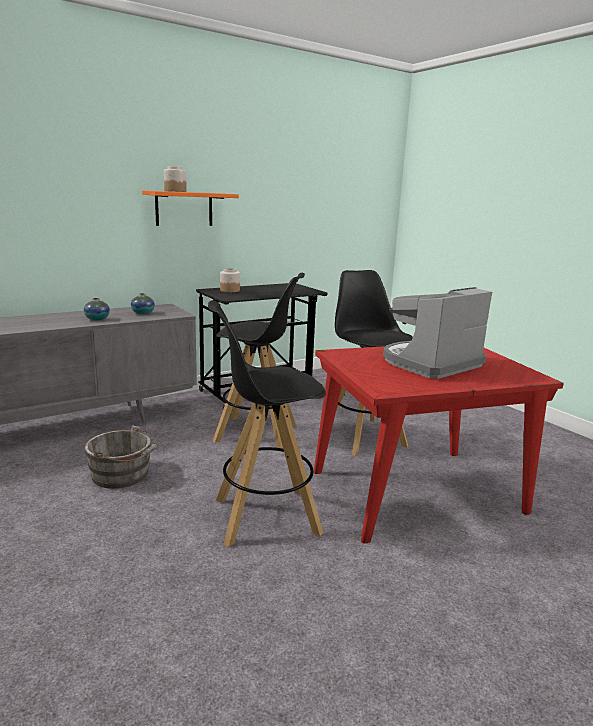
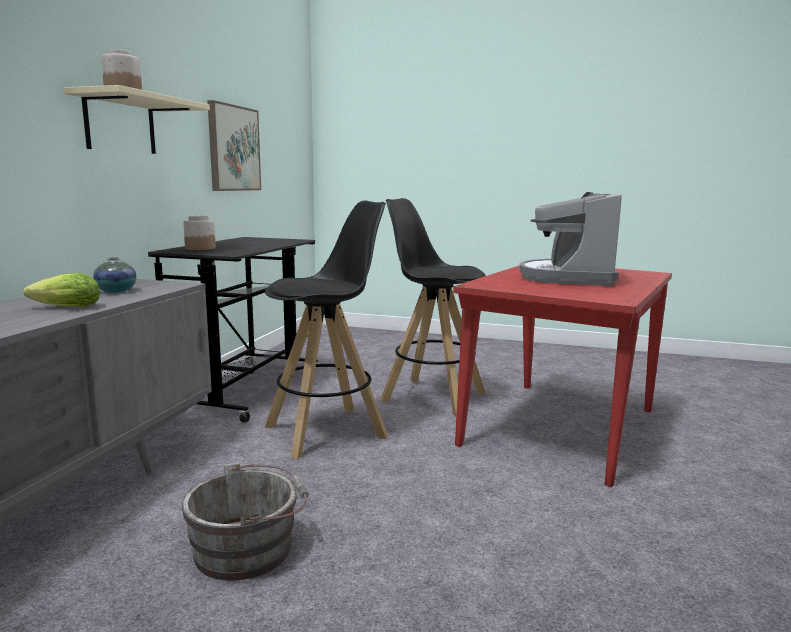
camera: 40 degrees left, 5 degrees down
(97, 319) = (63, 307): vase -> lettuce
(184, 209) = (120, 124): orange shelf -> beige shelf
(265, 516) = (497, 507): black stool -> none
(293, 217) = (233, 148): none -> picture

